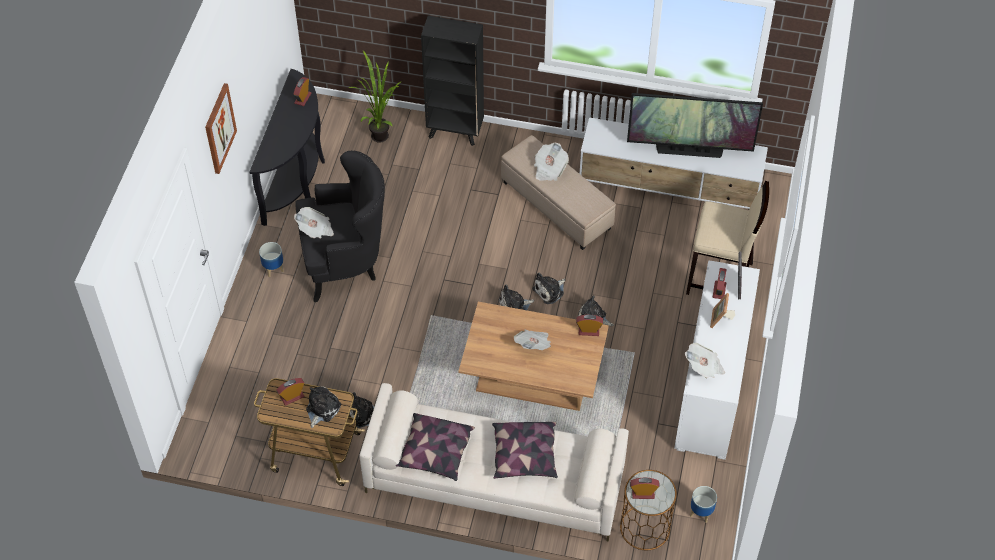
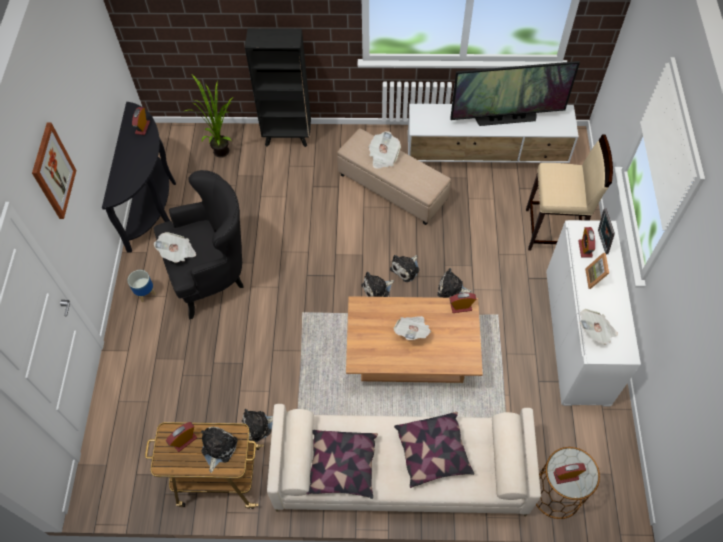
camera: 10 degrees left, 5 degrees up
(701, 512) = (605, 466): planter -> none

